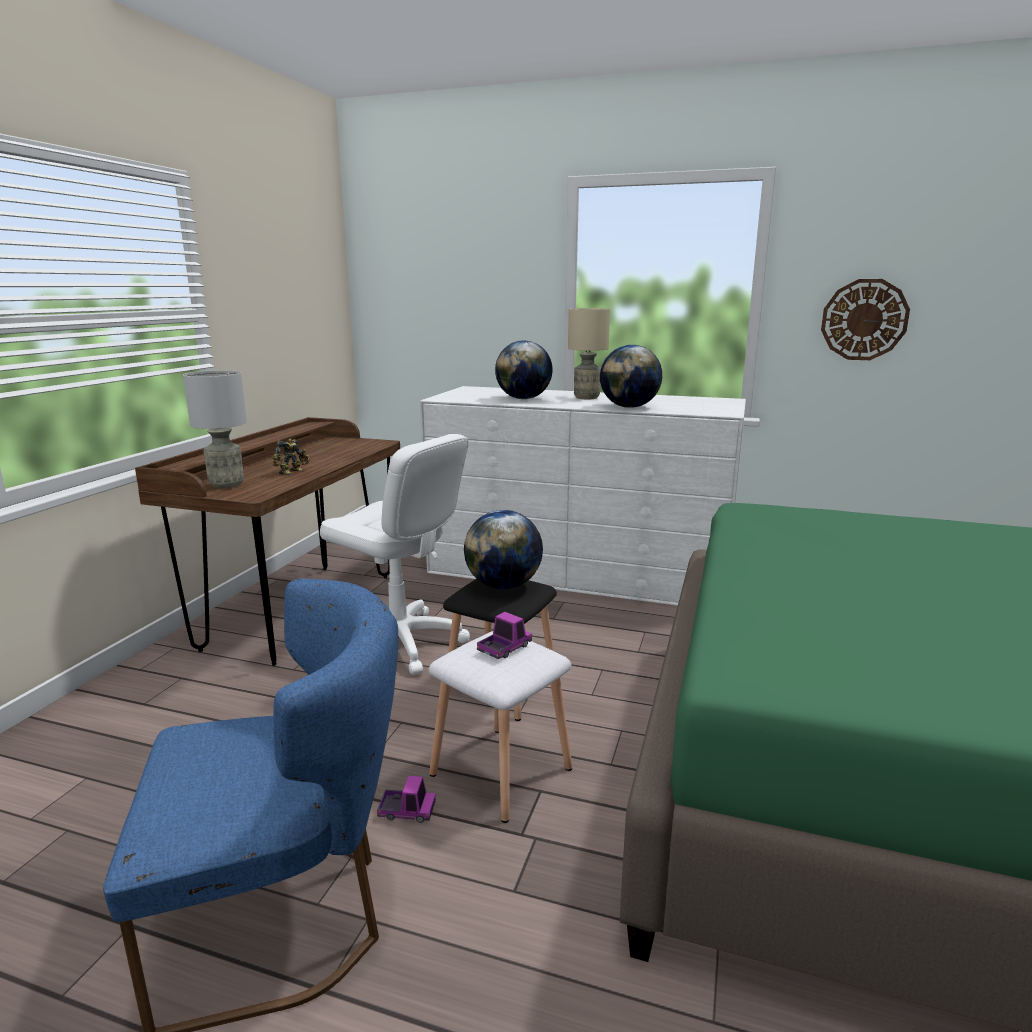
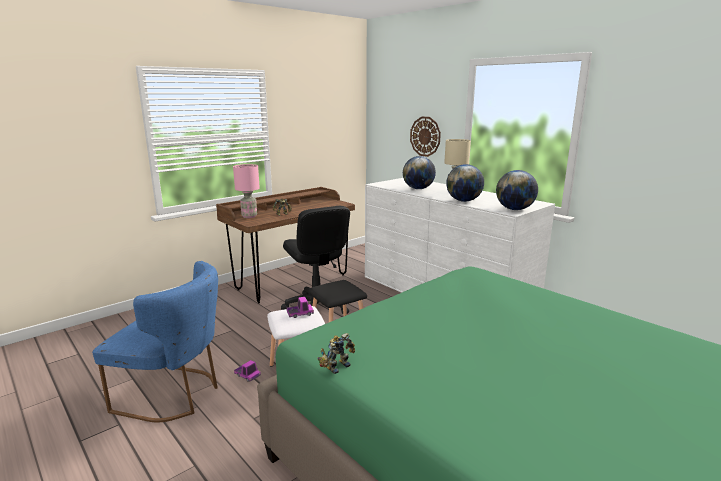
camera: 30 degrees right, 0 degrees up
(226, 485) = (249, 216): grey table lamp -> pink table lamp
(400, 643) = (316, 307): white office chair -> black office chair
(504, 585) = (339, 287): globe -> globe (515, 209)
(864, 320) = (647, 158): wall clock -> wall clock (425, 136)
(870, 702) = (336, 366): none -> toy robot

